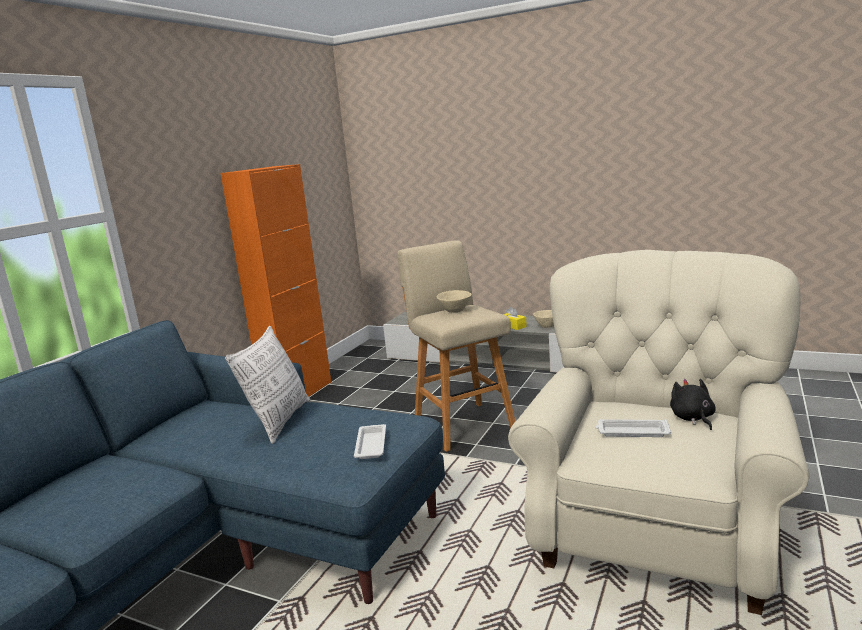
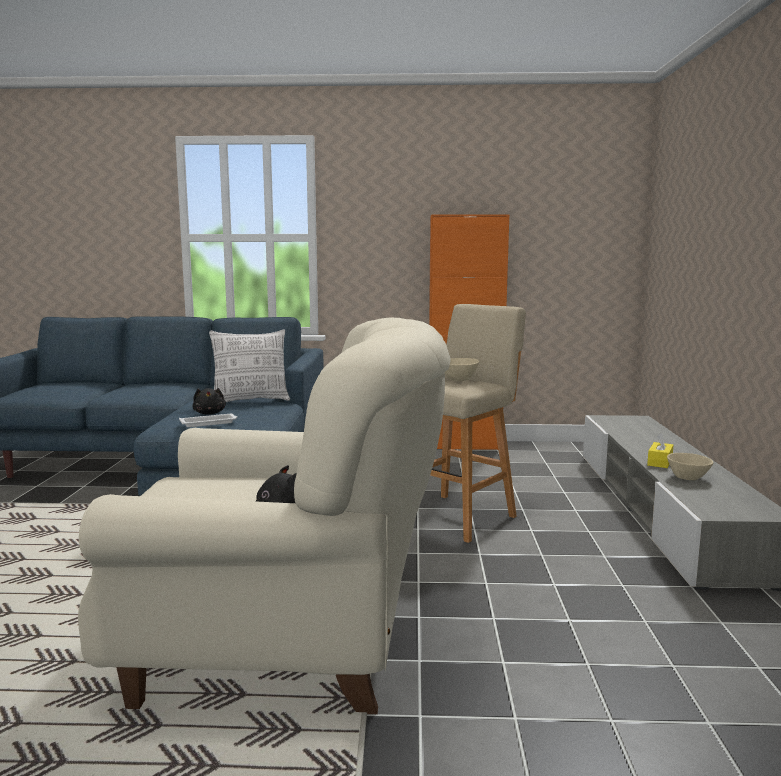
camera: 65 degrees right, 5 degrees down
(320, 445) = (209, 413): none -> black plush toy
(631, 432) = (235, 490): white tray -> none

